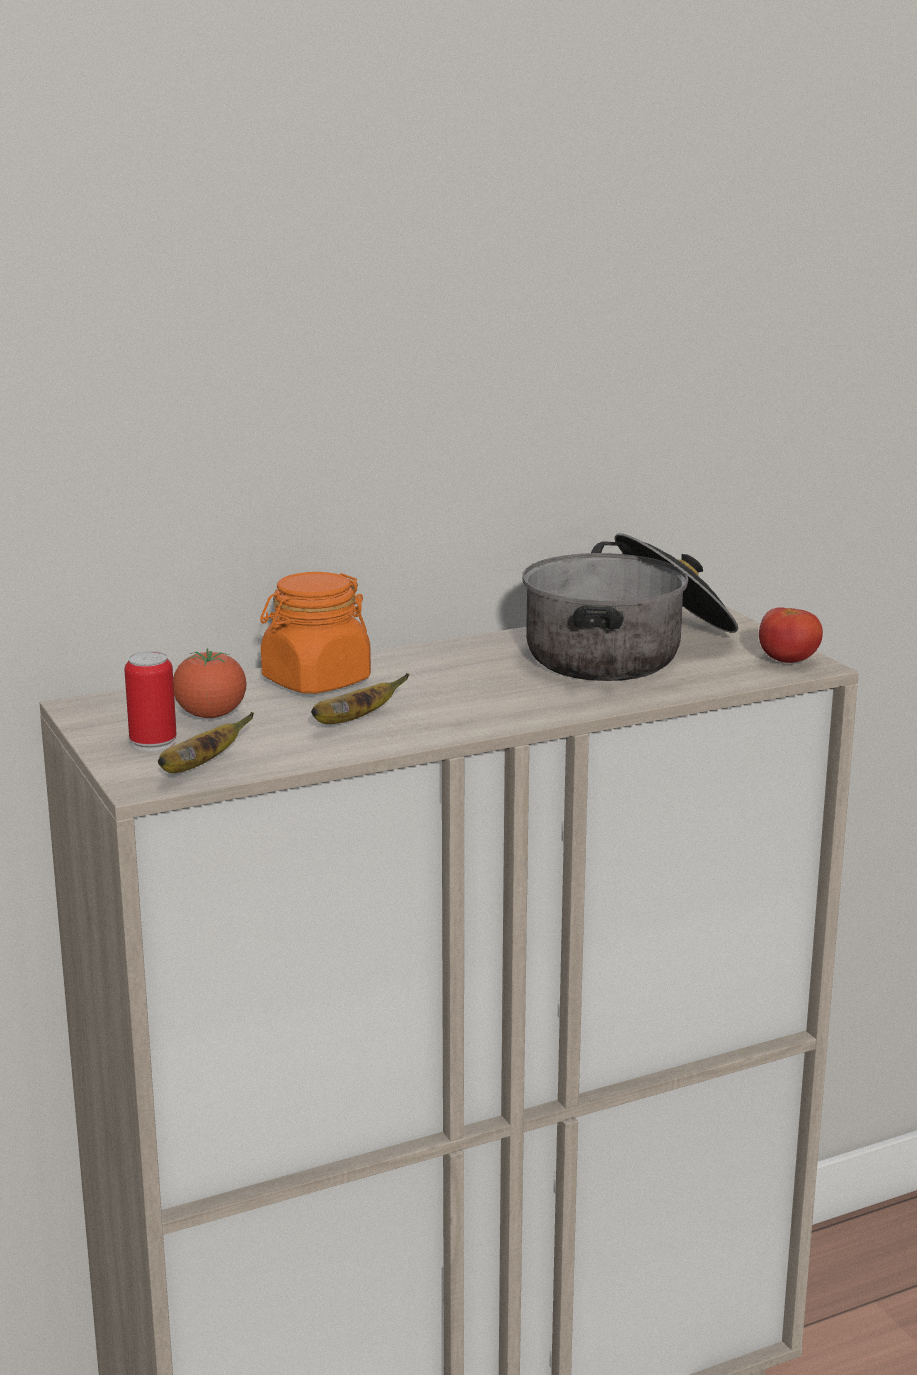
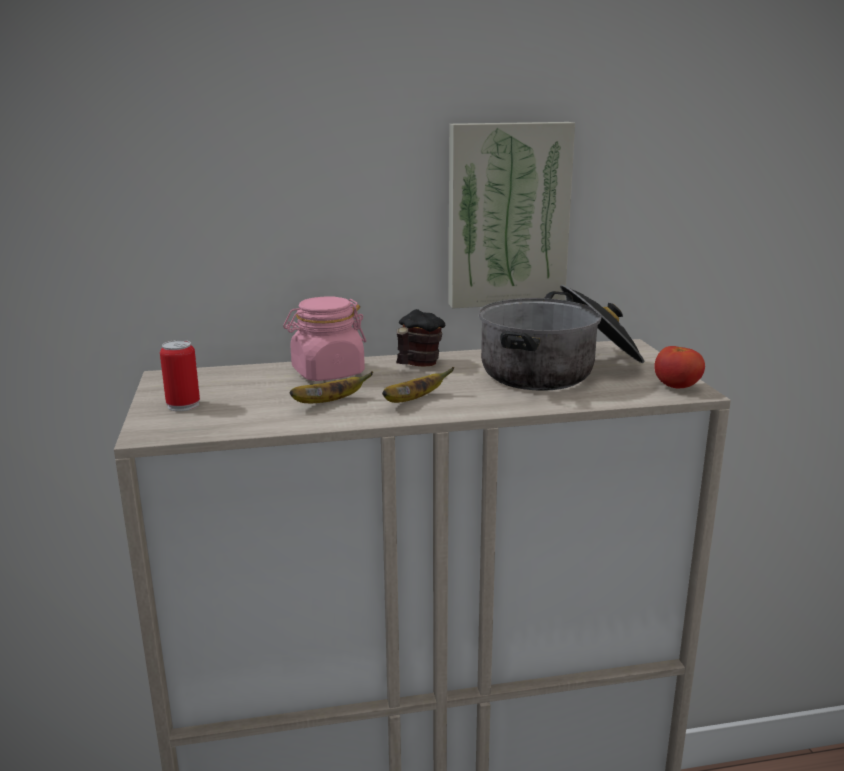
camera: 15 degrees right, 0 degrees up
(199, 767) = (196, 425): banana -> banana (413, 400)
(211, 716) = (238, 390): tomato -> none
(316, 681) = (327, 373): orange jar -> pink jar
(432, 660) = (416, 365): none -> mug
(530, 438) = (507, 215): none -> picture

